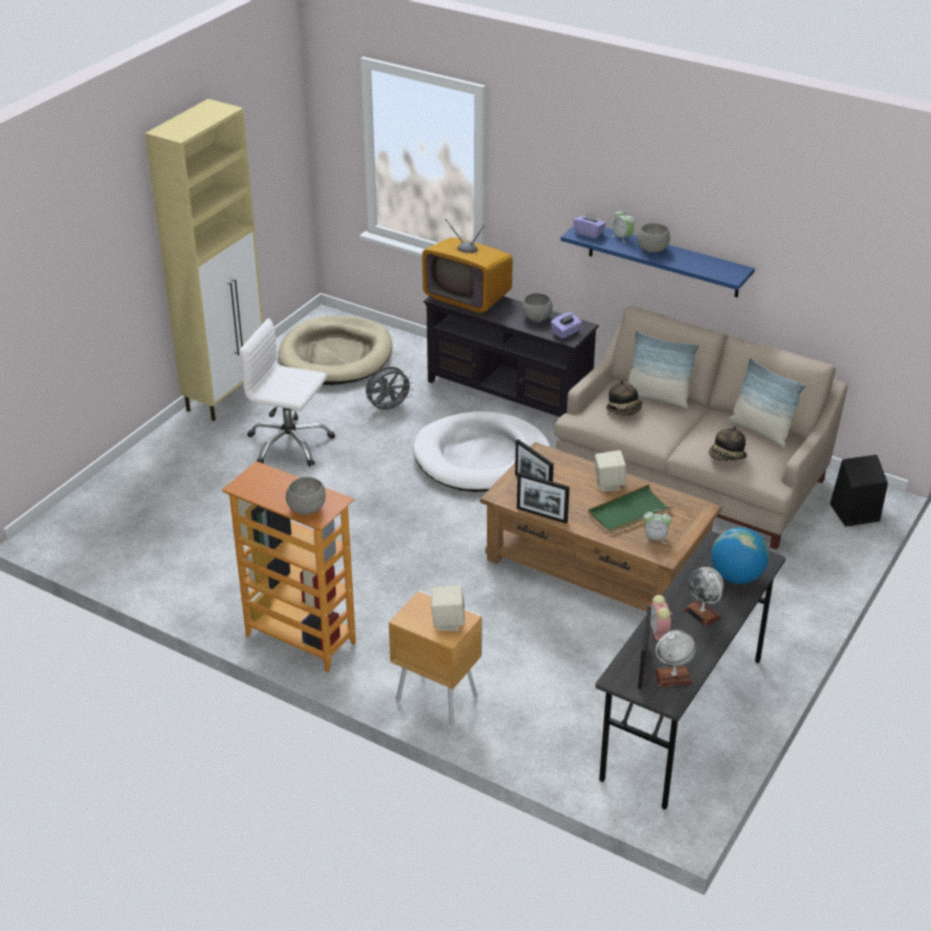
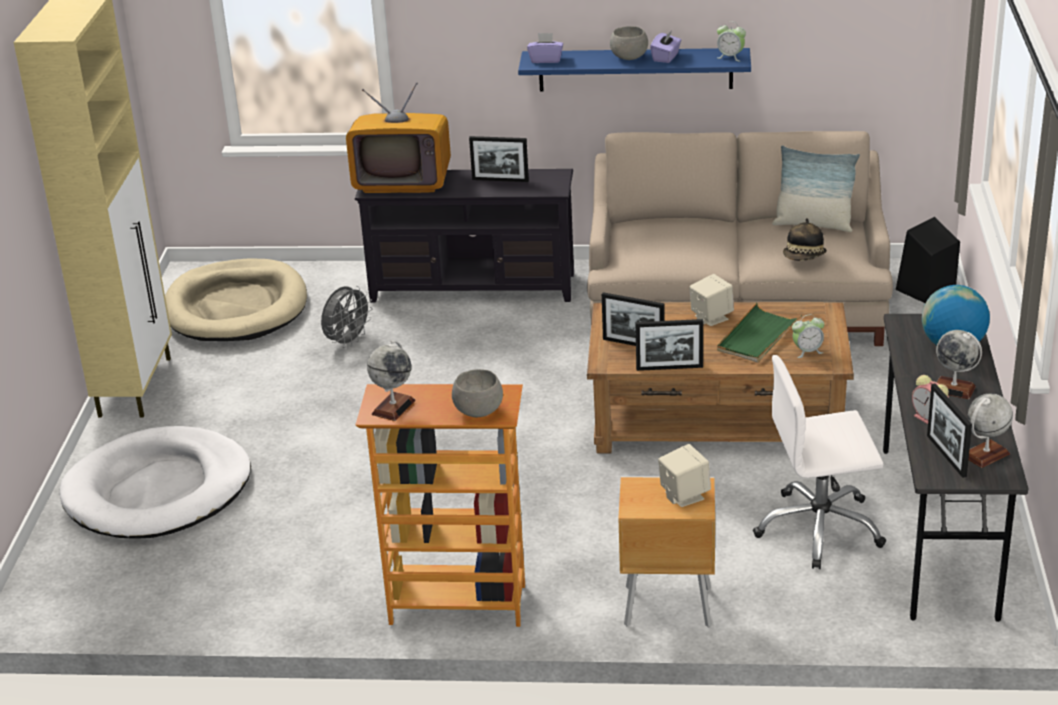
camera: 25 degrees left, 5 degrees down
(256, 485) = (393, 407): none -> globe
(289, 444) = (260, 412): white office chair -> white office chair (819, 529)
(482, 458) = (499, 357): white dog bed -> white dog bed (158, 490)
(537, 318) = (500, 180): grey bowl -> picture frame
(566, 333) = (545, 185): purple tissue box -> purple tissue box (666, 57)
(622, 238) = (586, 55): alarm clock -> alarm clock (730, 57)
(624, 410) = (659, 246): hat -> none
(657, 397) = (681, 225): pillow -> none

